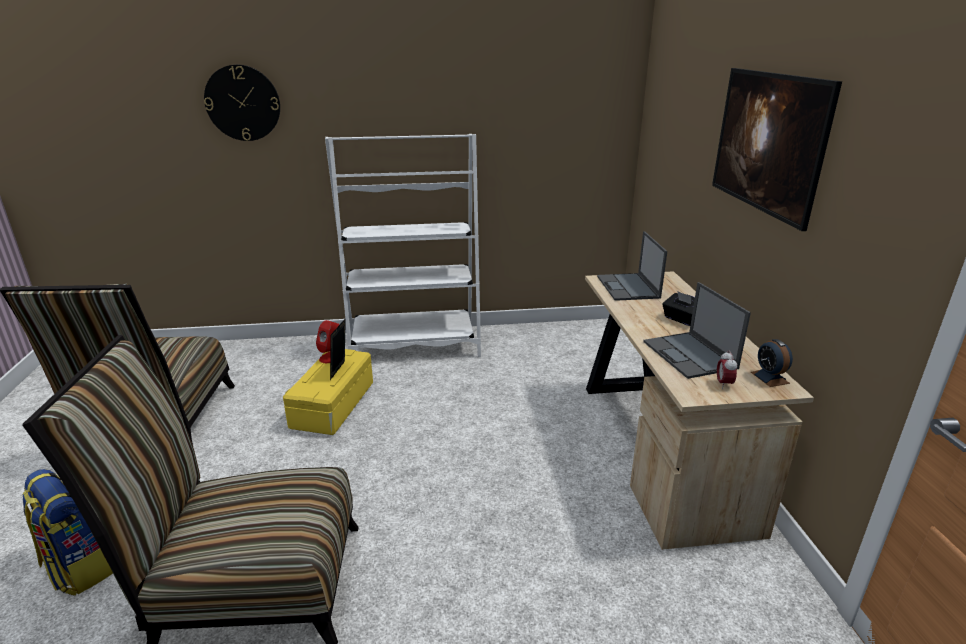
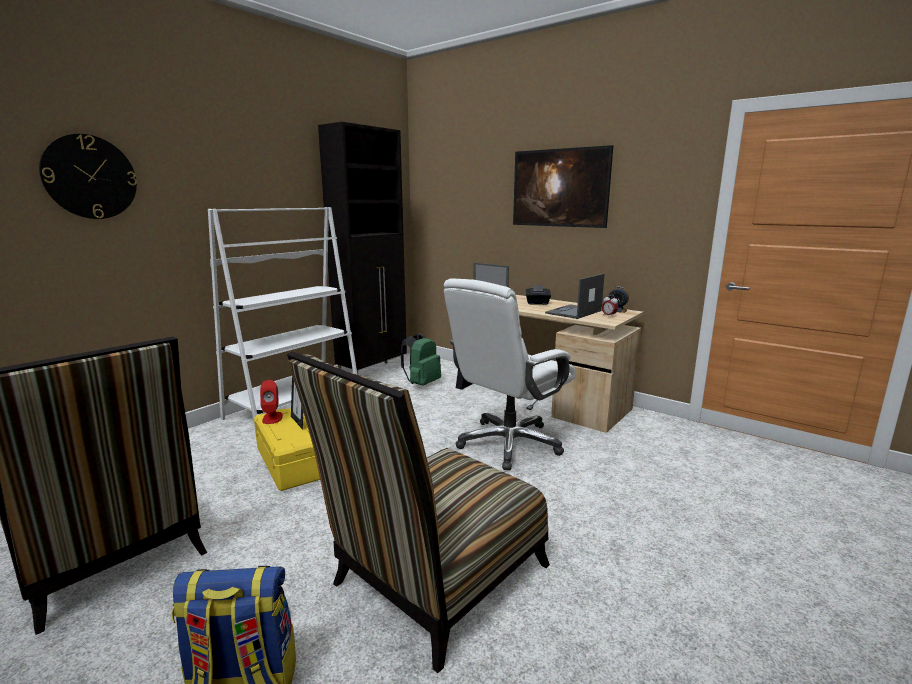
camera: 45 degrees left, 10 degrees down
(522, 492) = (508, 444): none -> white office chair
(535, 332) = (373, 372): none -> black cabinet
(559, 367) = (422, 383): none -> green backpack
(690, 355) = (573, 312): laptop -> laptop turned 105 degrees clockwise

